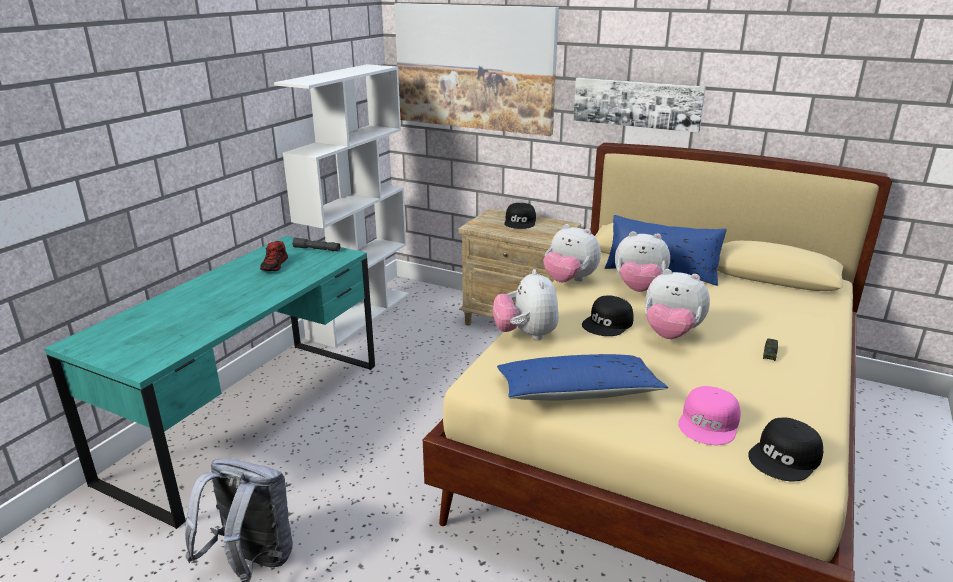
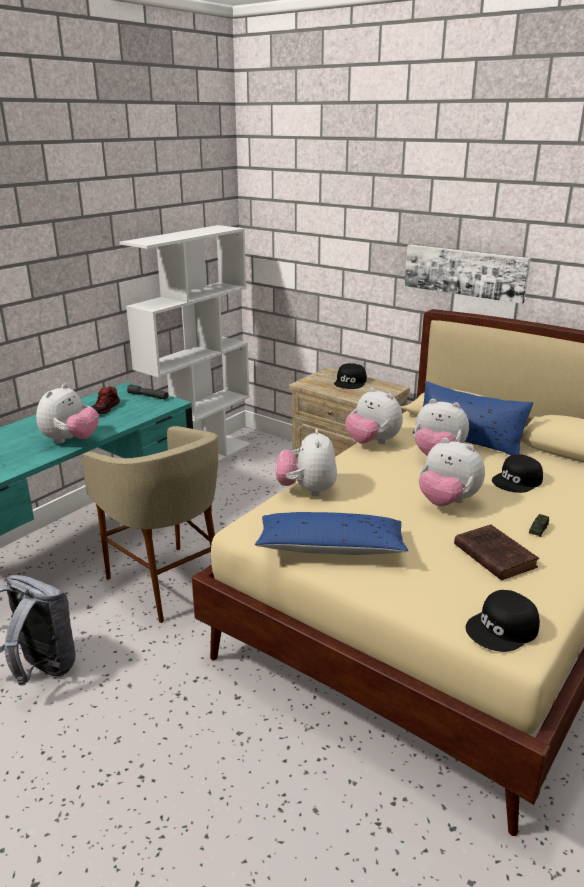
camera: 10 degrees right, 0 degrees up
(250, 302) = (70, 440): none -> plush toy
(367, 449) = (167, 584): none -> beige stool
(474, 67) = (316, 231): picture -> none
(608, 323) = (390, 486): black cap -> black cap (517, 481)
(709, 423) = (443, 589): pink cap -> none
(739, 383) = (493, 555): none -> brown book

